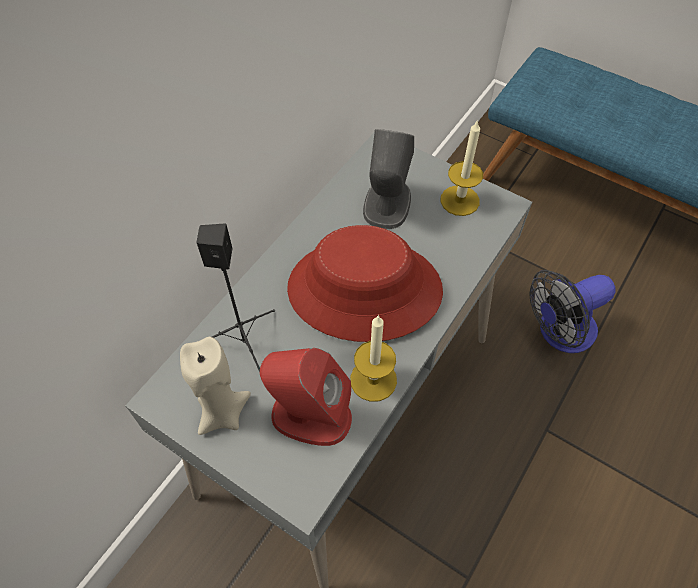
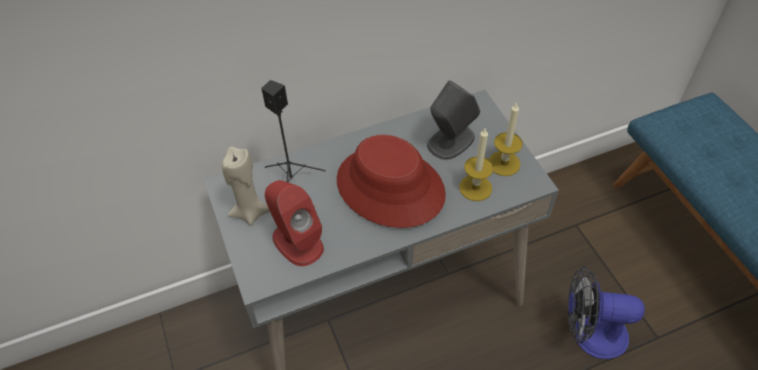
camera: 35 degrees right, 5 degrees down
(373, 380) = (351, 243): candle -> candle (475, 187)

